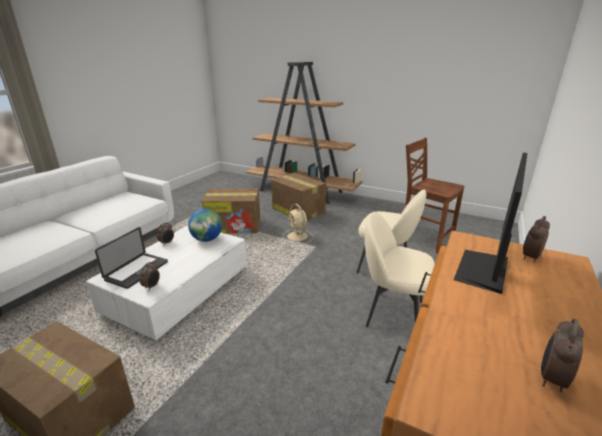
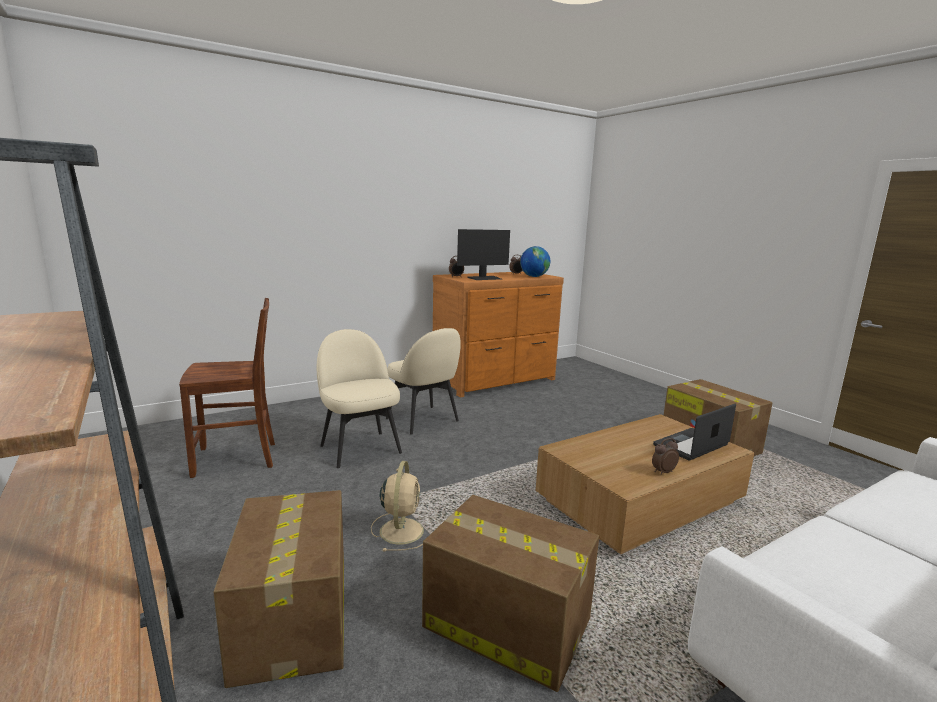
camera: 150 degrees left, 10 degrees down
(152, 286) = (663, 427): alarm clock -> none
(179, 291) = (639, 502): white coffee table -> brown coffee table
(207, 239) = (596, 460): globe -> globe (534, 276)
(424, 238) = (237, 459): brown chair -> brown chair turned 90 degrees counterclockwise

